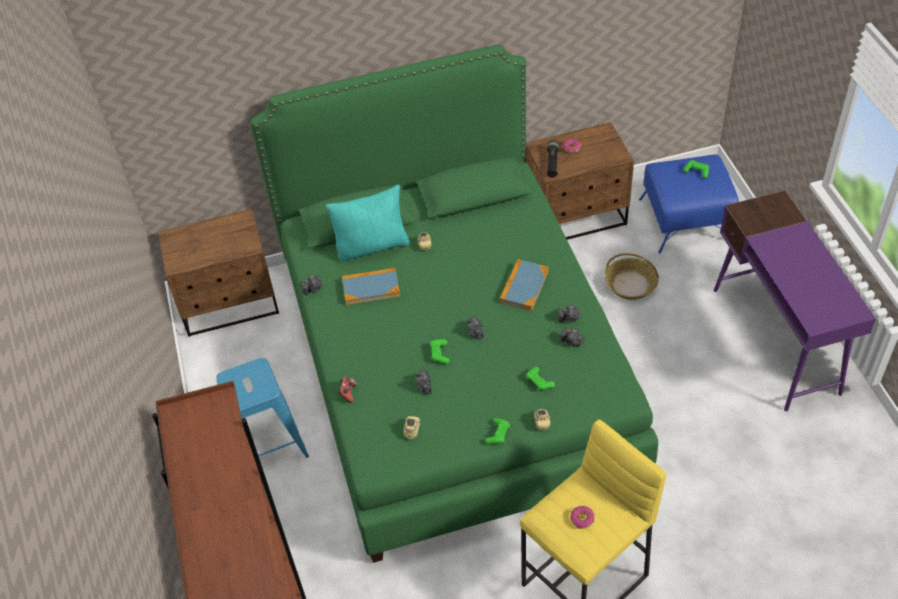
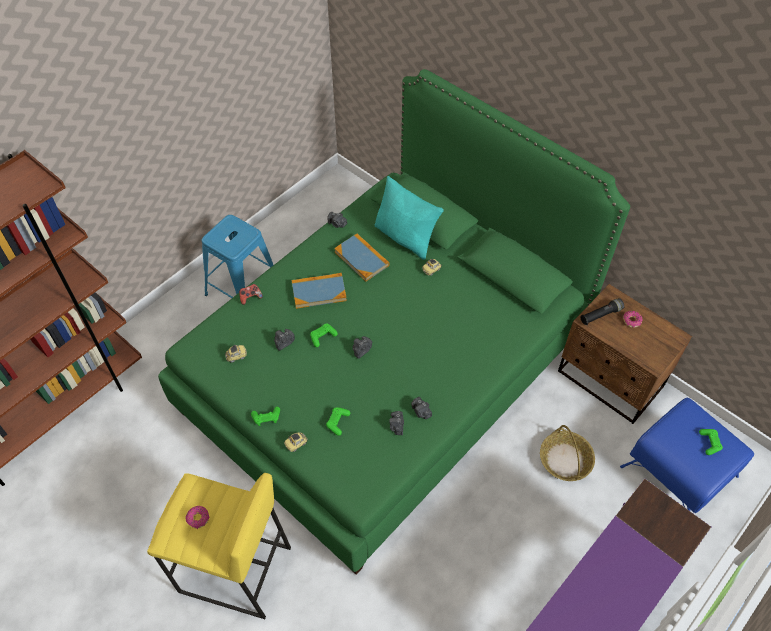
camera: 55 degrees right, 5 degrees up
(230, 305) = (349, 201): brown nightstand -> none
(524, 287) = (434, 361): book -> book (319, 292)

